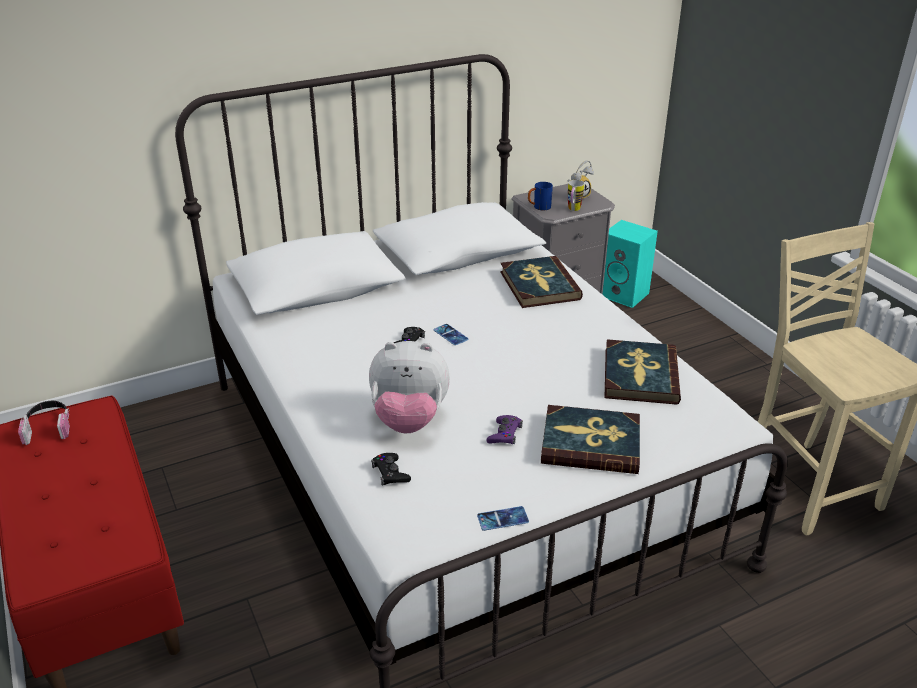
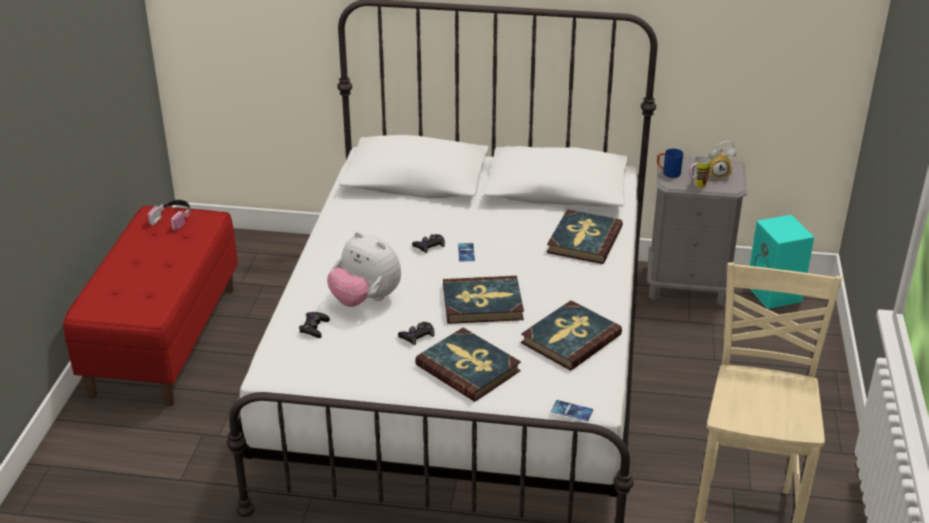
camera: 35 degrees right, 0 degrees up
(502, 519) = (349, 386): phone -> phone (572, 411)
(505, 434) = (417, 336): purple game controller -> black game controller
(525, 376) = (482, 303): none -> book

